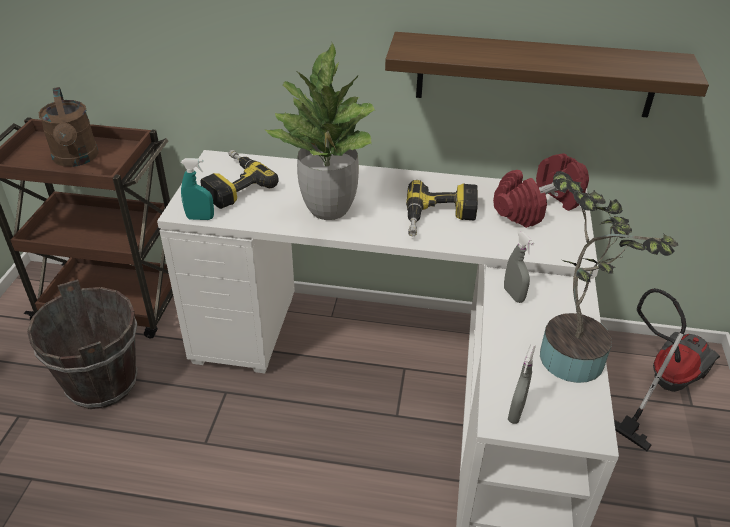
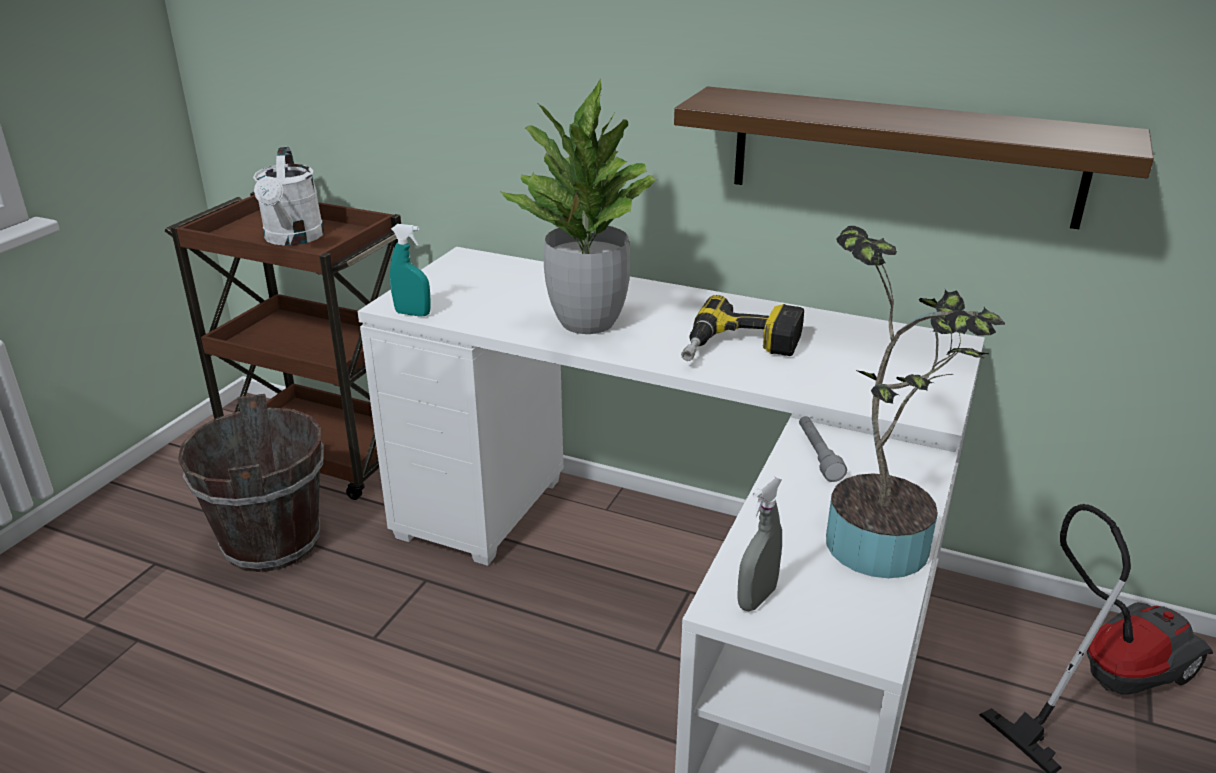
camera: 15 degrees right, 10 degrees down
(76, 159) = (293, 239): brown watering can -> white watering can
(232, 185) = (473, 284): power drill -> none
(513, 295) = (818, 455): grey spray bottle -> grey flashlight
(537, 206) = (896, 351): red dumbbell -> none

